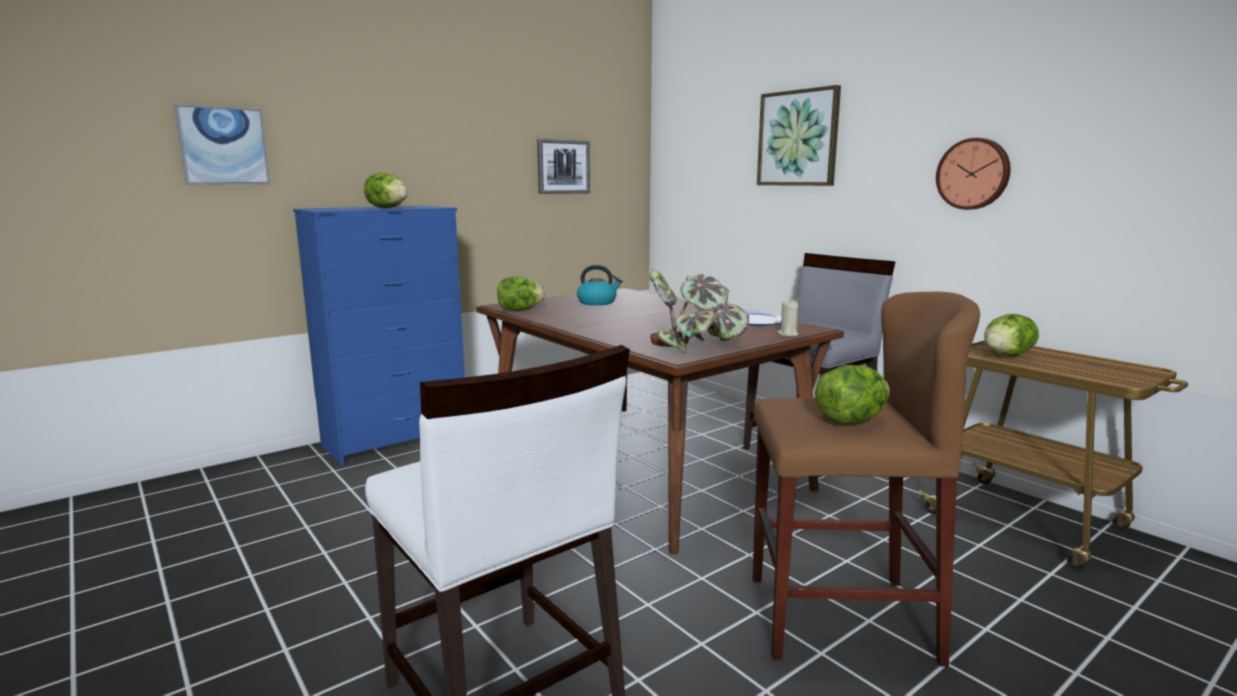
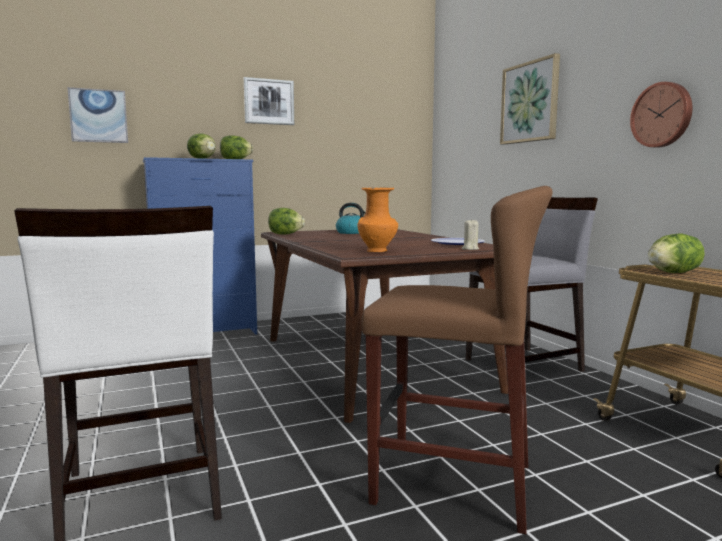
camera: 15 degrees right, 5 degrees down
(563, 167) = (355, 137): picture -> picture (269, 102)
(694, 346) = (378, 251): potted plant -> orange vase
(851, 421) = (445, 296): lettuce -> lettuce (235, 160)

